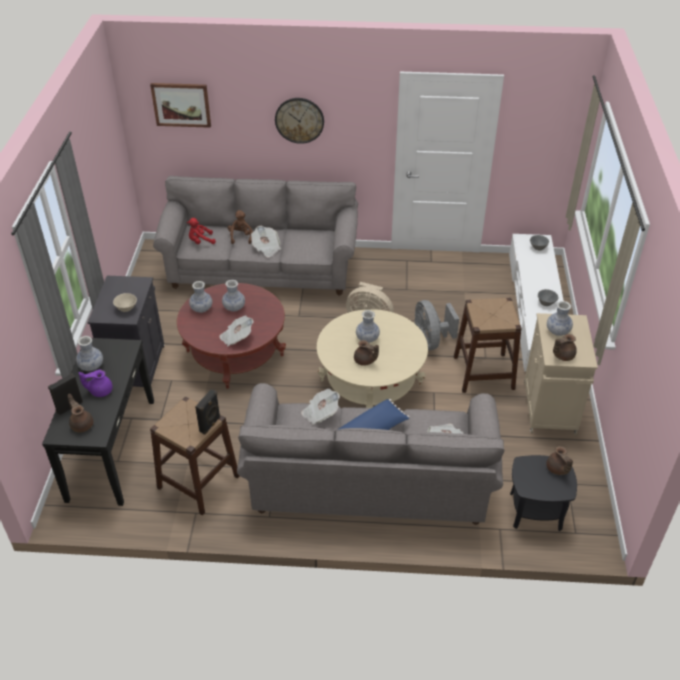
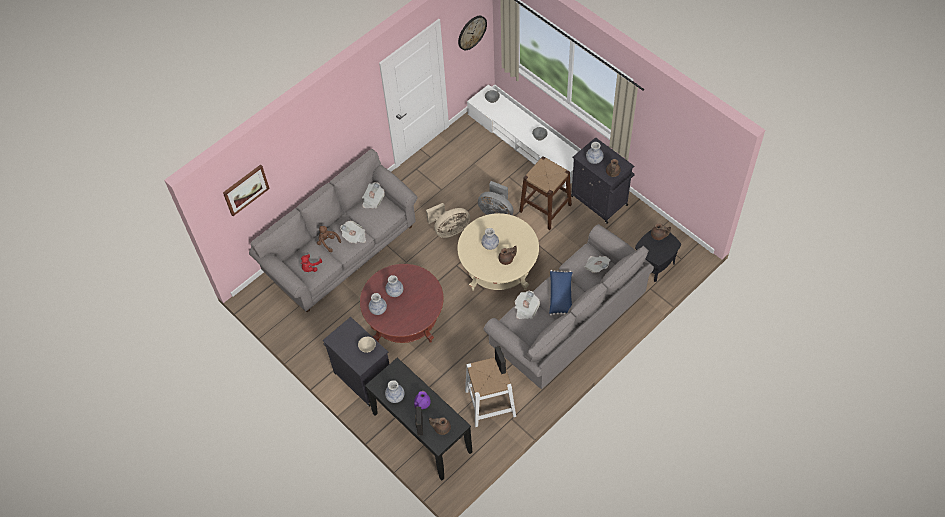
camera: 45 degrees left, 15 degrees up
(198, 482) = (490, 403): brown stool -> white stool
(236, 337) = (423, 308): newspaper -> newspaper (372, 200)
(299, 120) = (324, 138): wall clock -> wall clock (471, 32)
(549, 409) = (600, 201): beige cabinet -> black cabinet

